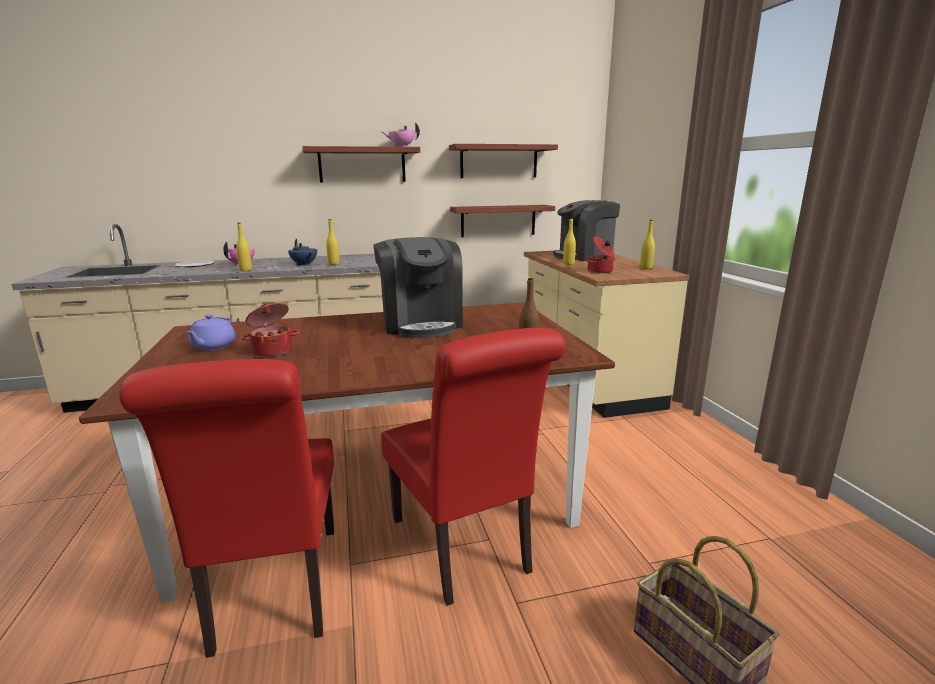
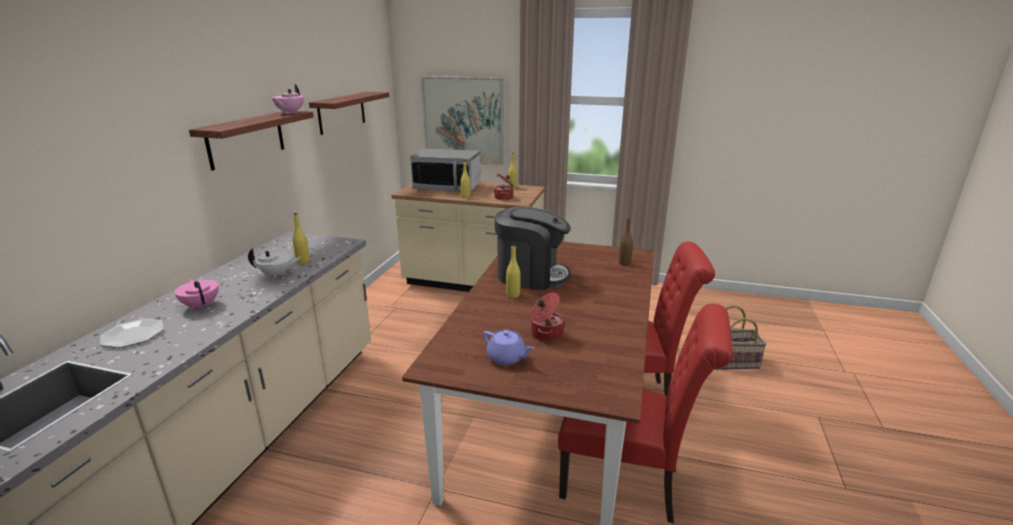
camera: 60 degrees left, 5 degrees up
(245, 270) = (250, 306): yellow bottle -> yellow bottle (513, 295)
(304, 264) = (277, 275): blue teapot -> white teapot
(498, 220) = (348, 170): shelf -> none
(584, 256) = (447, 187): coffee machine -> microwave
(646, 183) = (463, 120): none -> picture

